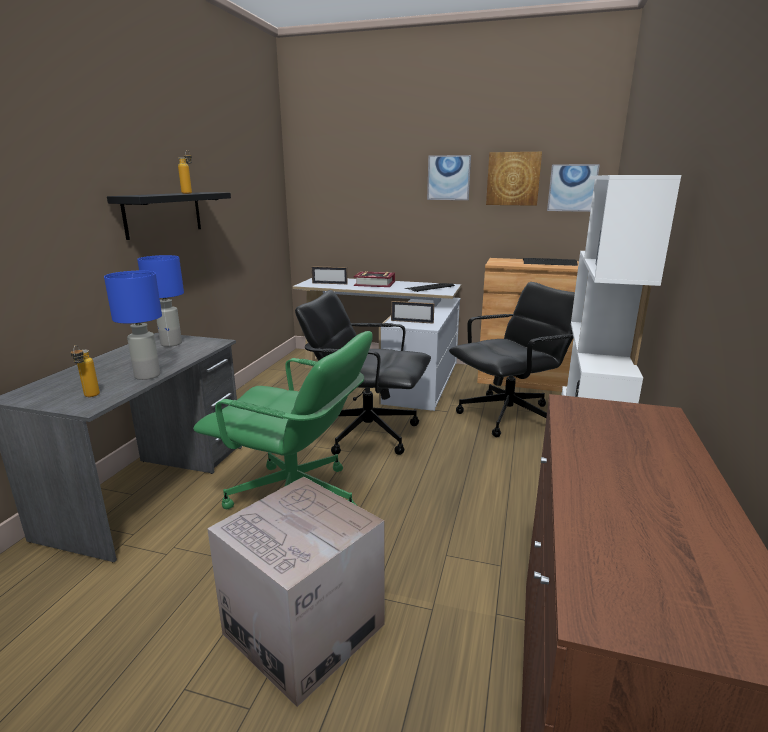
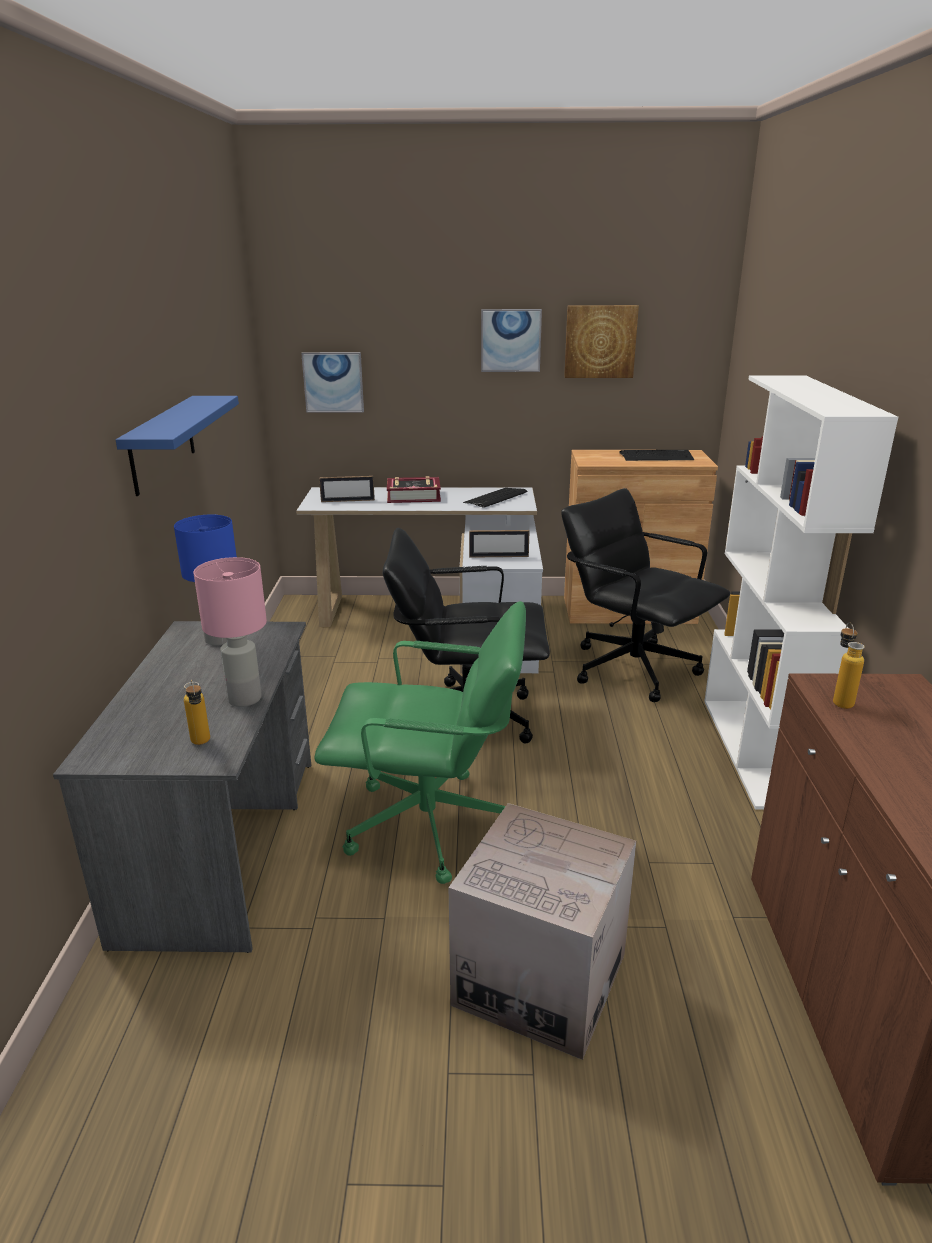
camera: 15 degrees left, 5 degrees up
(147, 376) = (244, 699): blue table lamp -> pink table lamp
(163, 214) = (162, 444): black shelf -> blue shelf
(189, 193) = (199, 410): bottle -> bottle (839, 700)
(509, 416) = (633, 668): black office chair -> black office chair turned 90 degrees counterclockwise
(572, 188) = (677, 353): picture -> picture (333, 382)

